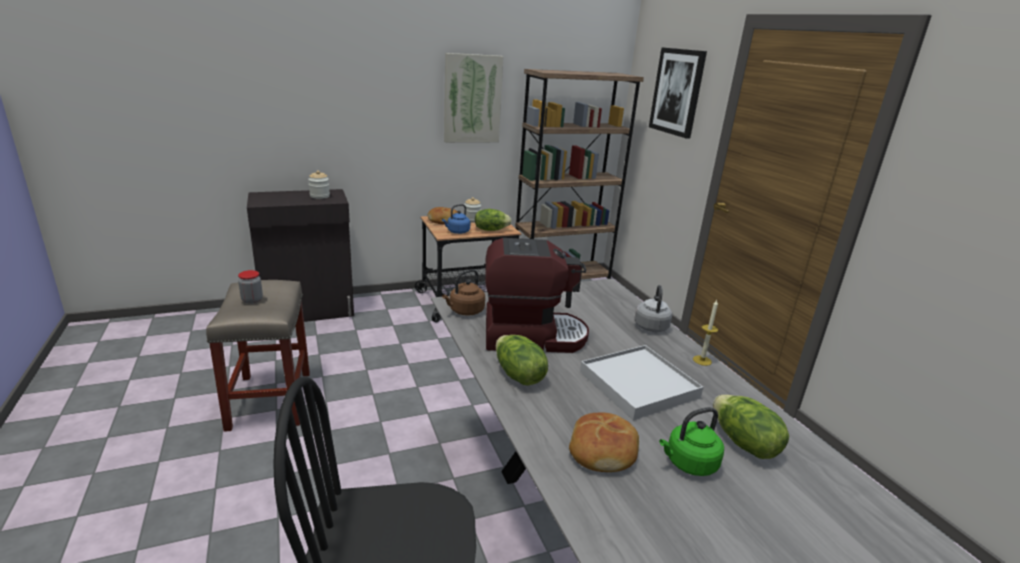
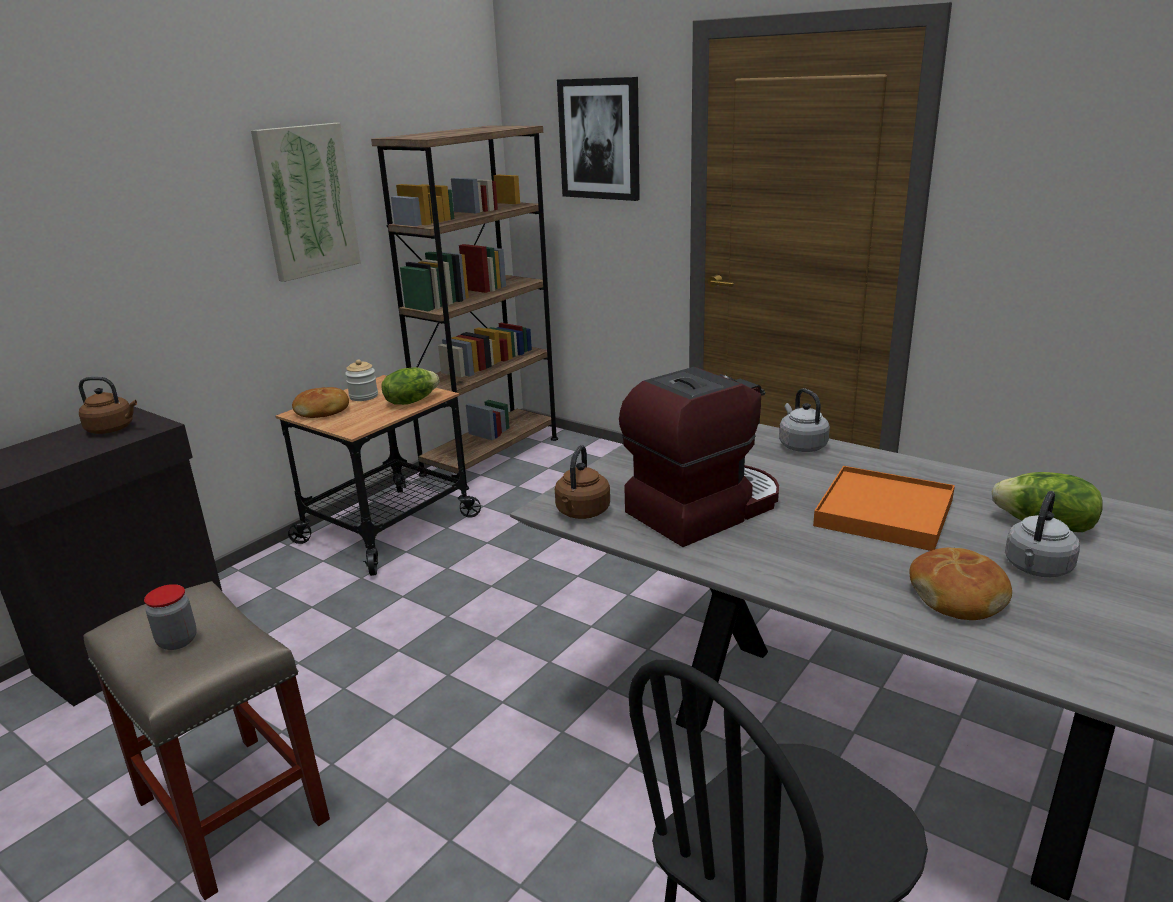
camera: 30 degrees left, 0 degrees up
(319, 196) = (113, 429): jar -> brown kettle
(457, 232) = (367, 420): blue kettle -> none
(518, 375) = (760, 560): lettuce -> none
(638, 385) = (884, 513): white tray -> orange tray
(688, 464) = (1036, 568): green kettle -> grey kettle
(702, 360) = (898, 462): candle -> none

